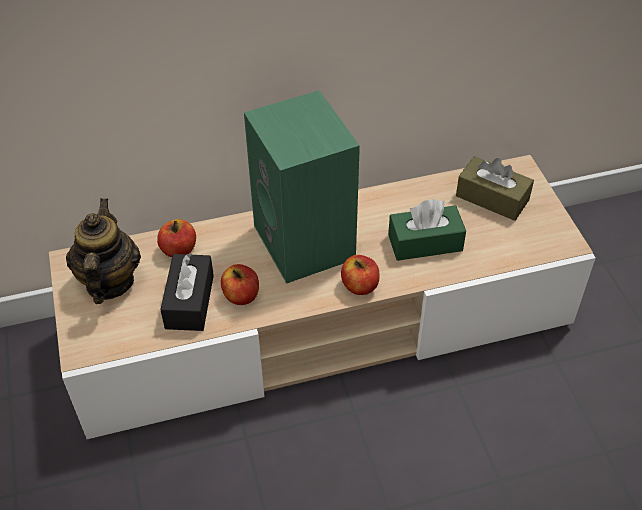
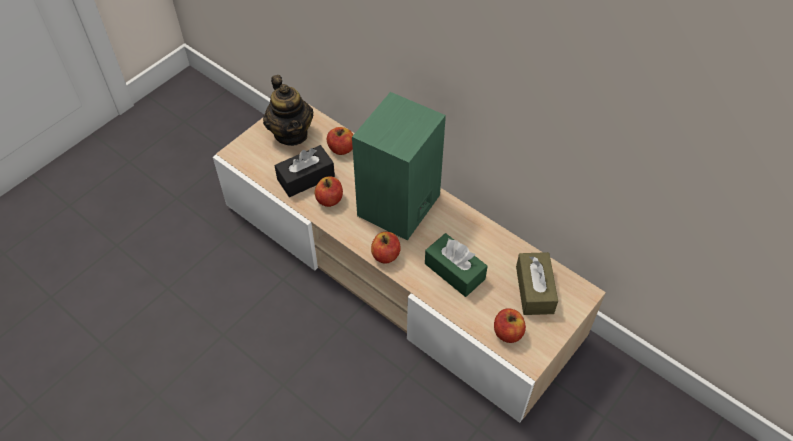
camera: 55 degrees right, 5 degrees up
(109, 282) = (291, 133): teapot -> teapot turned 105 degrees clockwise
(526, 242) = (507, 332): none -> apple

